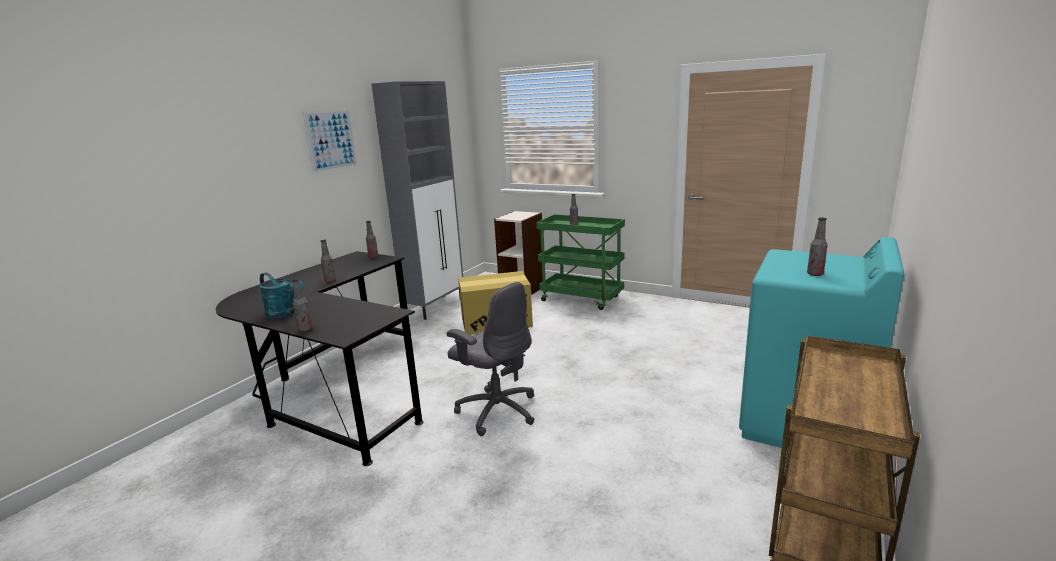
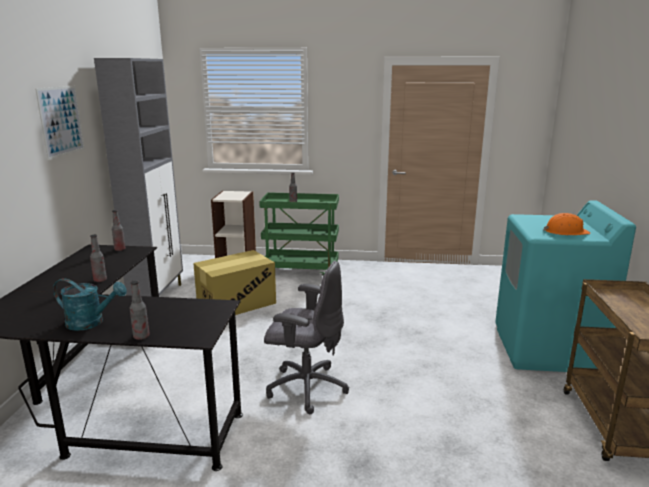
camera: 25 degrees left, 0 degrees up
(815, 274) = (565, 232): bottle -> orange hard hat

